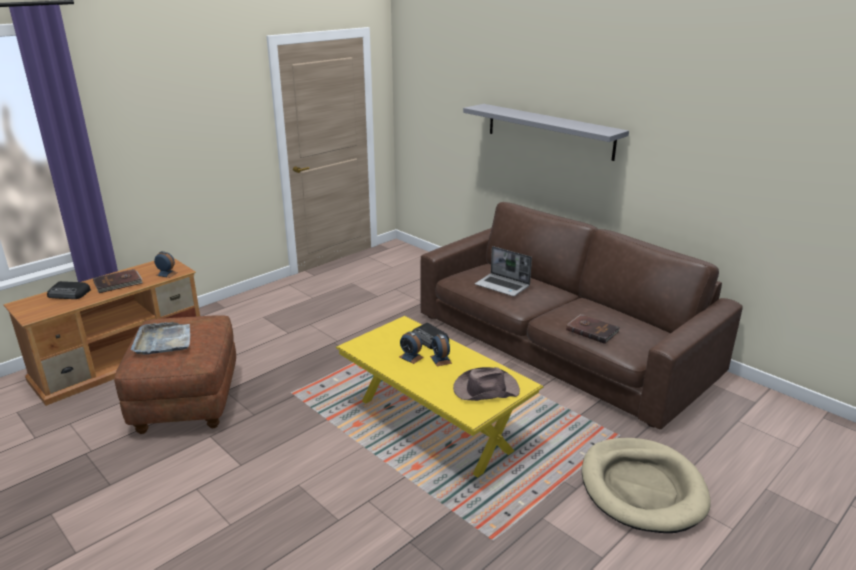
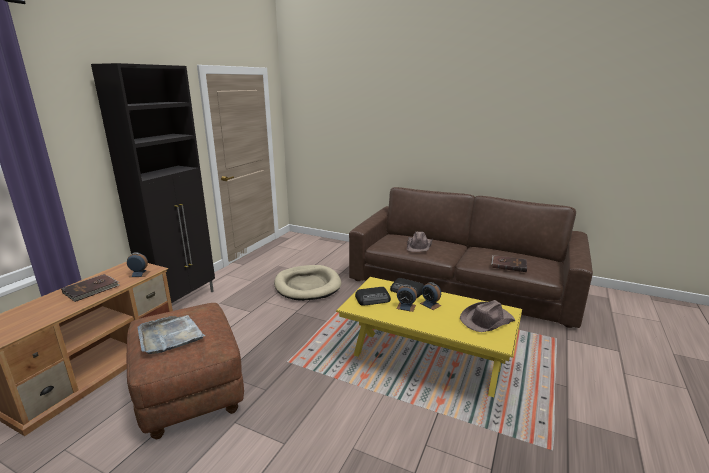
camera: 20 degrees left, 5 degrees down
(69, 294) = (39, 308): radio -> radio (373, 299)
(228, 308) = (183, 301): none -> black cabinet
(503, 286) = (419, 245): laptop -> brown hat
(549, 131) = (424, 132): grey shelf -> none
(642, 488) = (606, 374): beige dog bed -> beige dog bed (307, 285)

